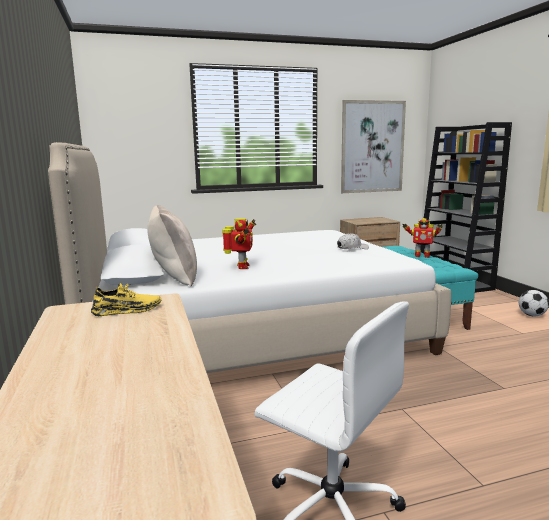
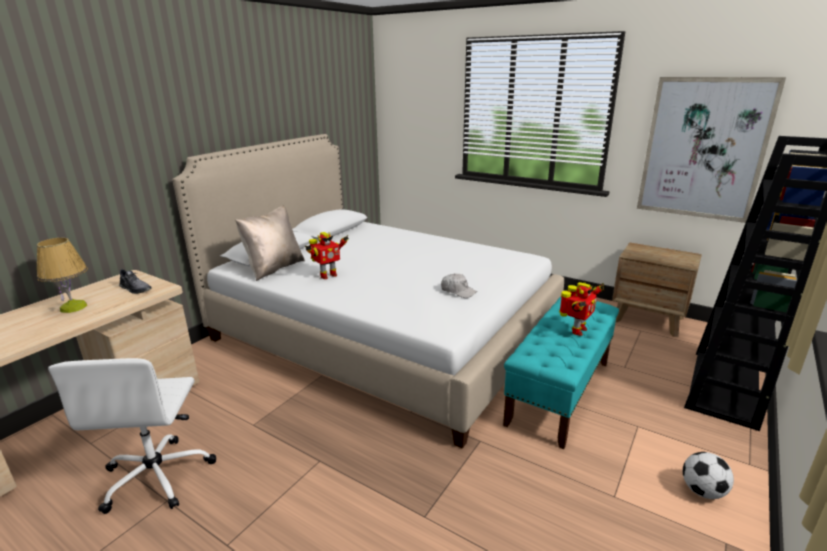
camera: 50 degrees right, 10 degrees up
(108, 344) = (73, 307): none -> table lamp
(127, 310) = (135, 289): yellow shoe -> grey shoe
(421, 256) = (577, 330): toy robot -> toy robot turned 120 degrees counterclockwise

